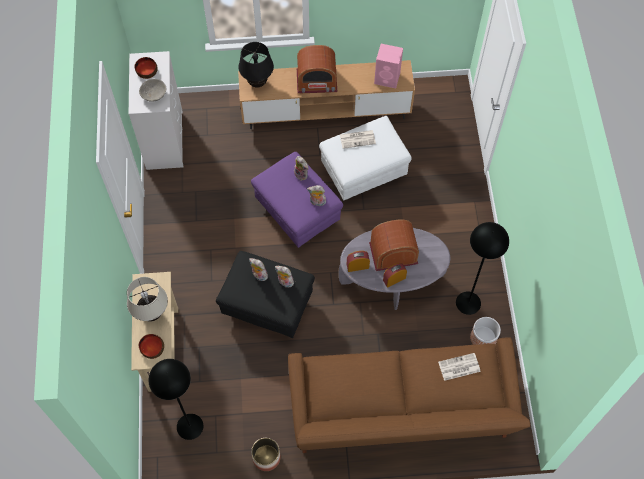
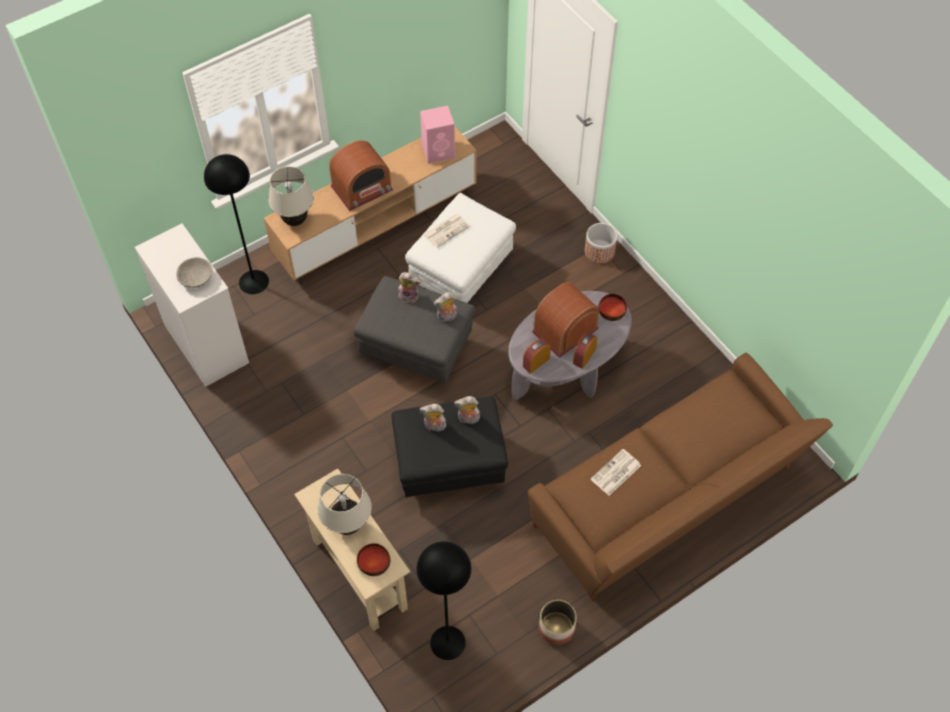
camera: 30 degrees left, 5 degrees down
(146, 71) = (169, 256): bowl -> bowl (611, 311)
(257, 83) = (295, 220): black table lamp -> beige table lamp
(296, 214) = (415, 350): purple ottoman -> grey ottoman
(458, 367) = (714, 410): newspaper -> newspaper (615, 473)
(468, 303) = (661, 352): black floor lamp -> black floor lamp (253, 282)
(483, 338) = (700, 380): planter -> planter (599, 252)

